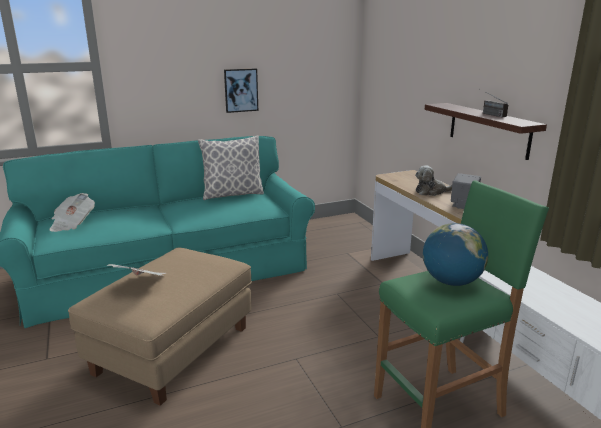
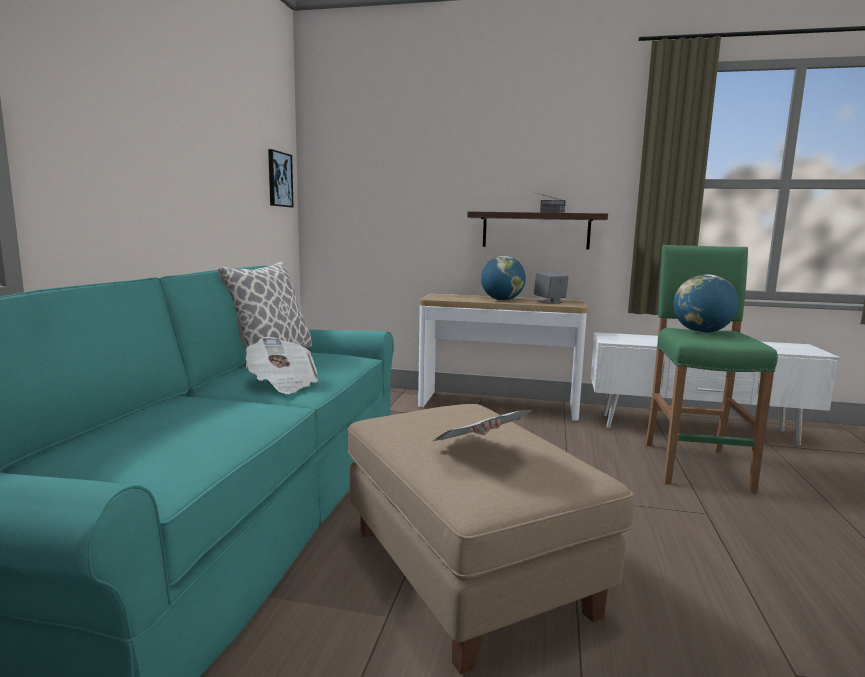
camera: 55 degrees left, 10 degrees down
(72, 224) = (123, 449): newspaper -> newspaper (282, 384)
(241, 90) = (203, 201): picture -> picture (279, 179)
(431, 192) = (502, 300): plush toy -> globe

